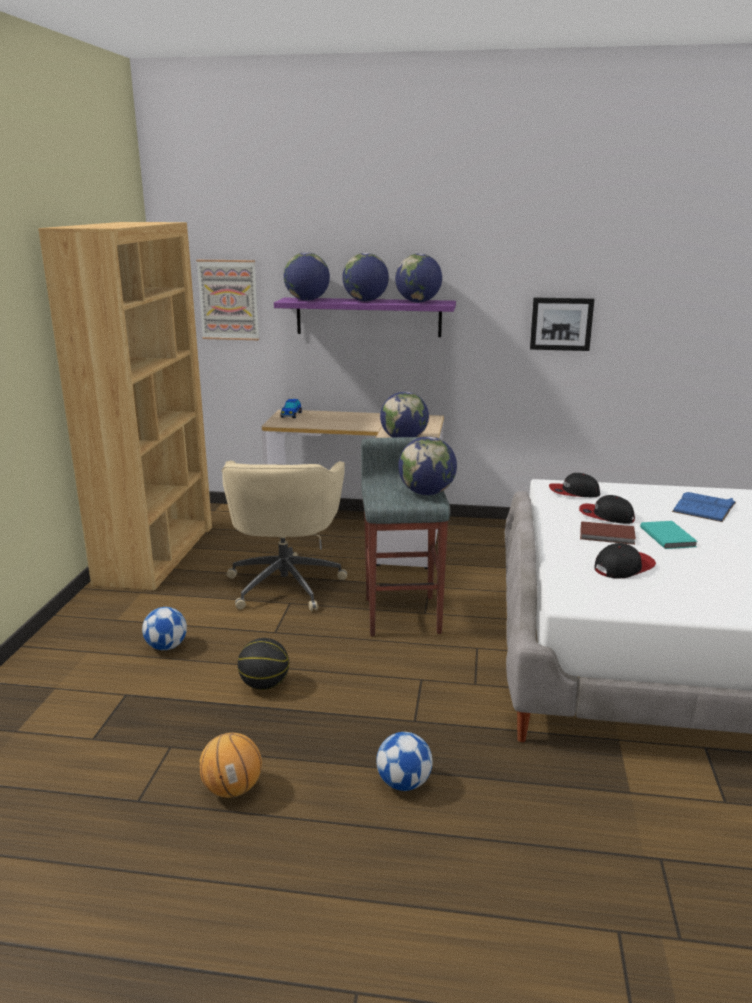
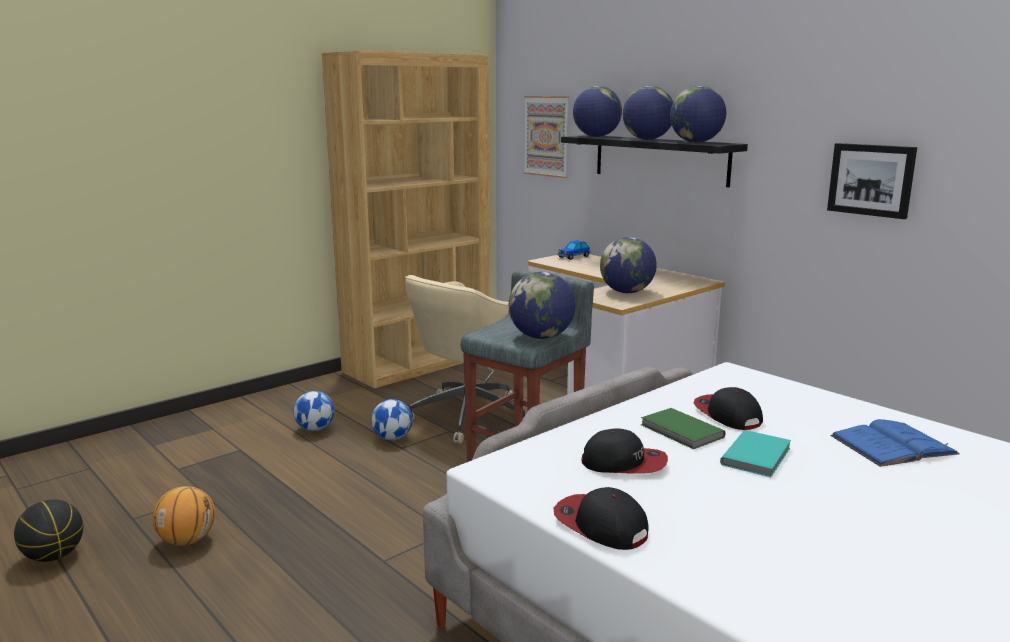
camera: 40 degrees right, 5 degrees down
(264, 685) = (328, 481): basketball -> basketball (54, 556)
(368, 317) = (660, 159): purple shelf -> black shelf
(404, 783) = (291, 602): football -> football (392, 438)
(573, 492) = (743, 384): cap -> cap (600, 525)
(607, 535) = (681, 431): brown book -> green book

